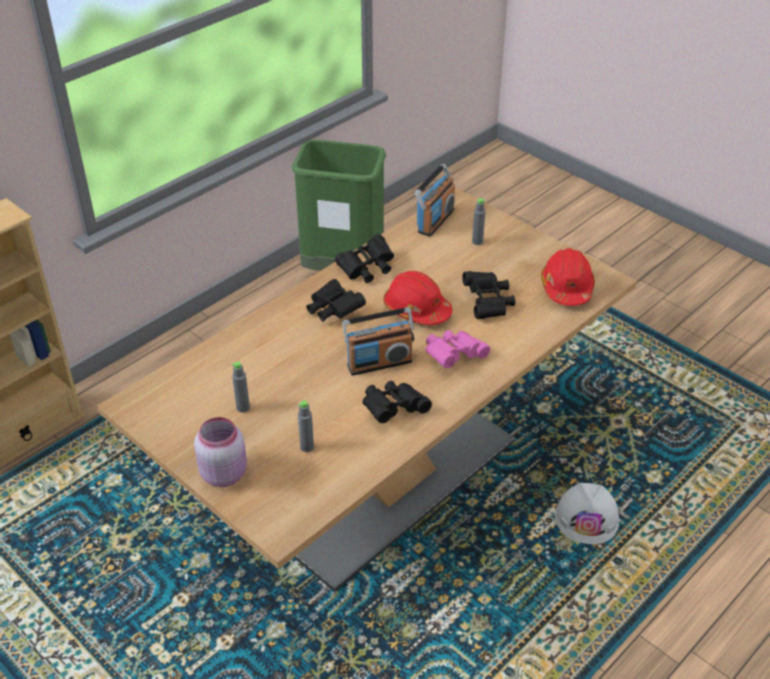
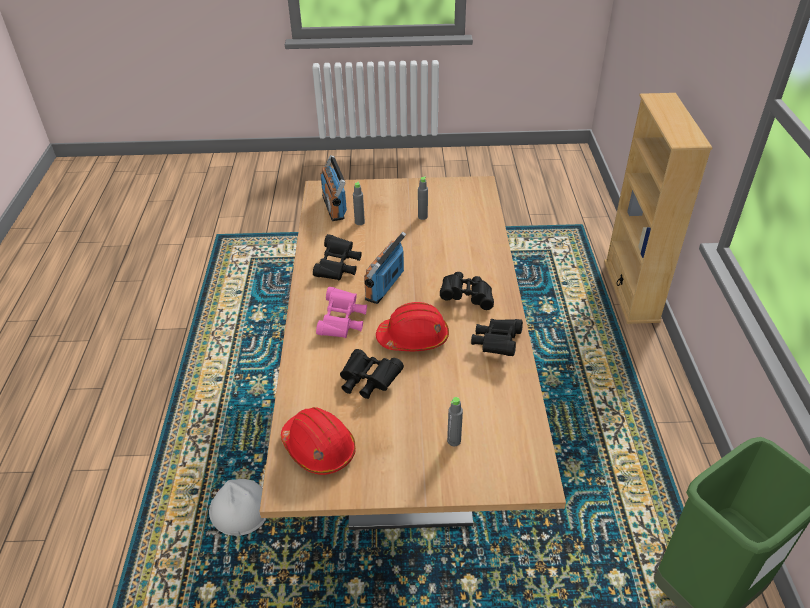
camera: 135 degrees right, 0 degrees up
(224, 473) = (383, 190): pink jar -> none
(435, 220) = (521, 436): radio -> radio (334, 207)

